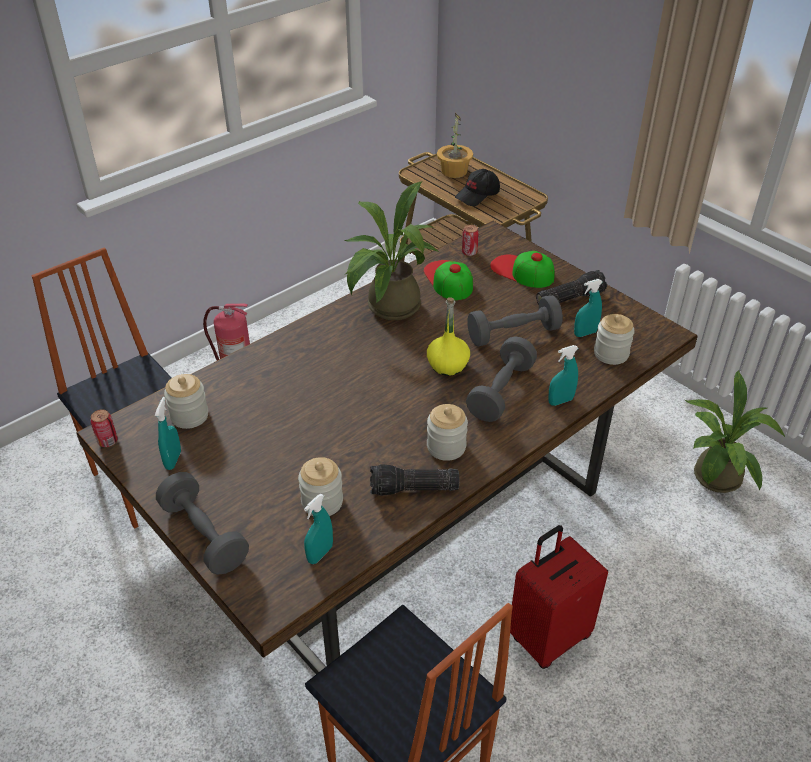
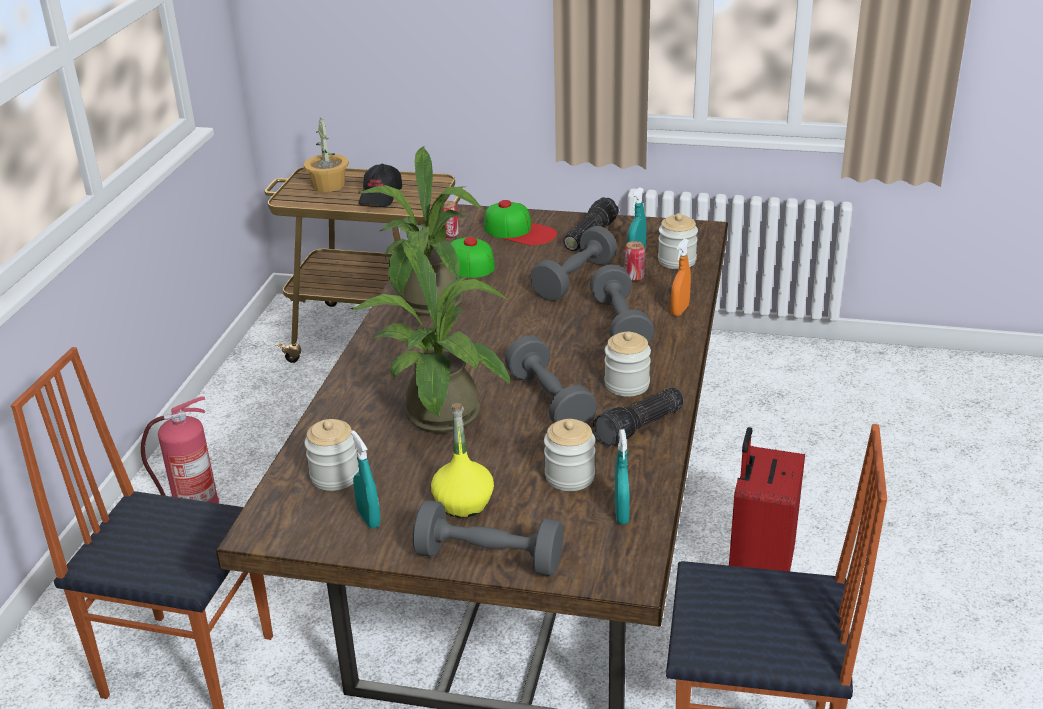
camera: 35 degrees left, 10 degrees down
(108, 441) = (269, 539): can -> can (634, 277)
(378, 431) = (550, 401): none -> grey dumbbell
(447, 365) = (546, 326): yellow bottle -> yellow bottle (463, 503)
(522, 271) = (519, 231): cap -> cap turned 150 degrees counterclockwise
(560, 401) = (679, 310): turquoise spray bottle -> orange spray bottle
(715, 481) = (764, 387): potted plant -> potted plant (444, 421)

